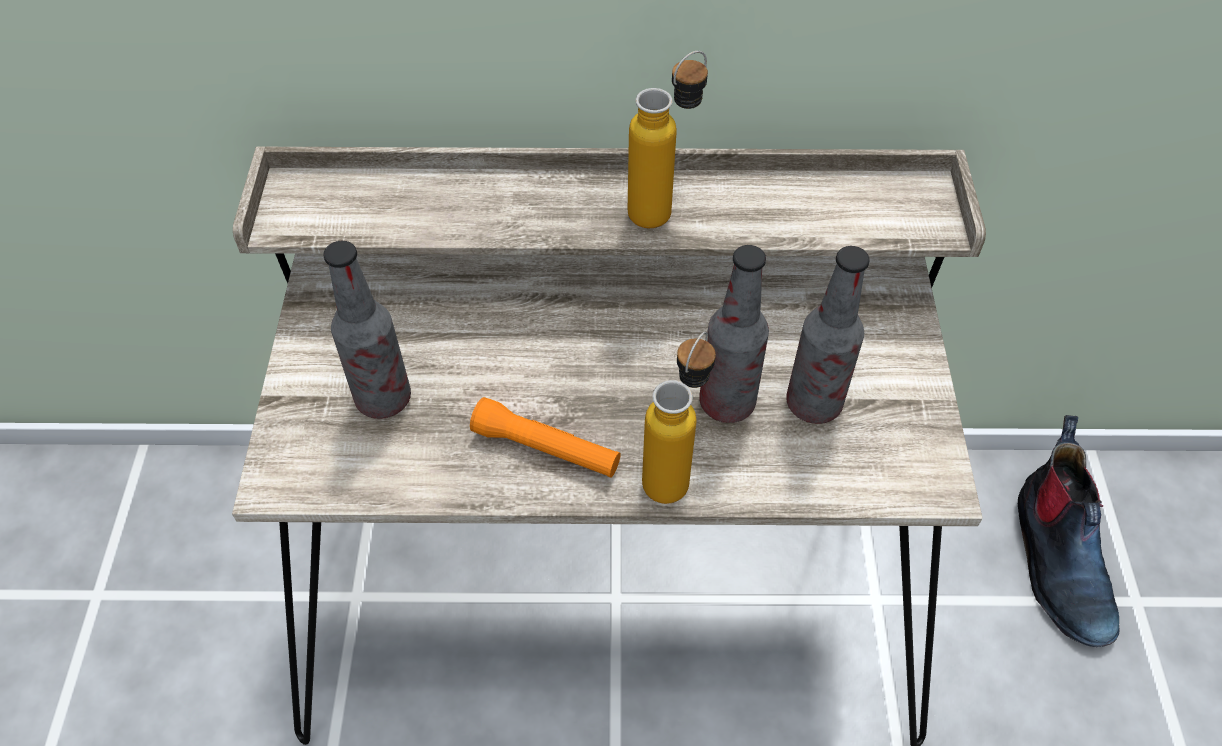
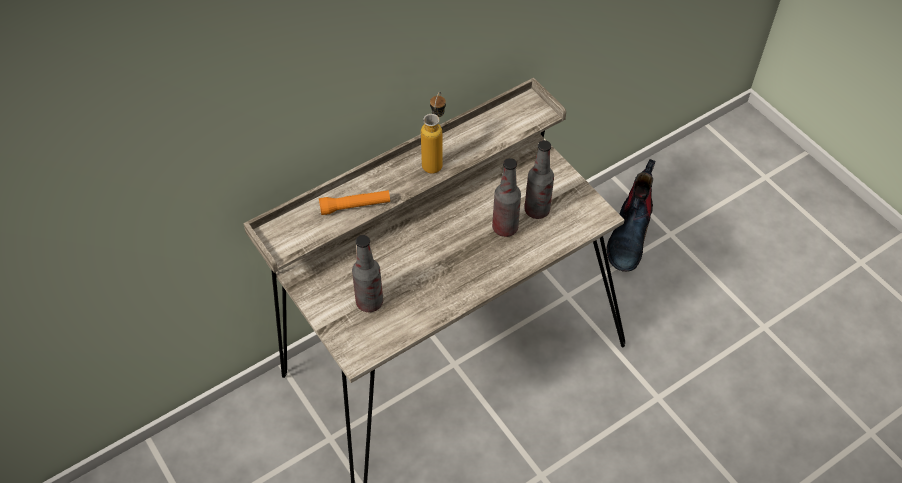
camera: 35 degrees left, 0 degrees up
(546, 449) = (452, 284): orange flashlight -> orange flashlight (355, 206)
(674, 470) = (506, 264): bottle -> none
(1057, 561) = (629, 235): boot -> boot turned 60 degrees clockwise

